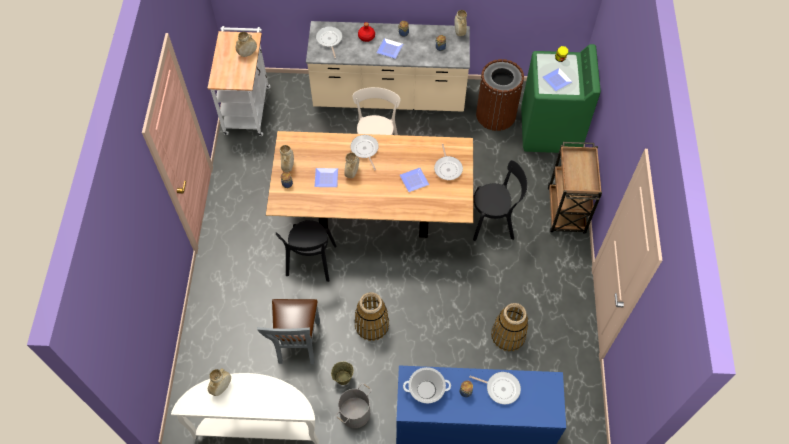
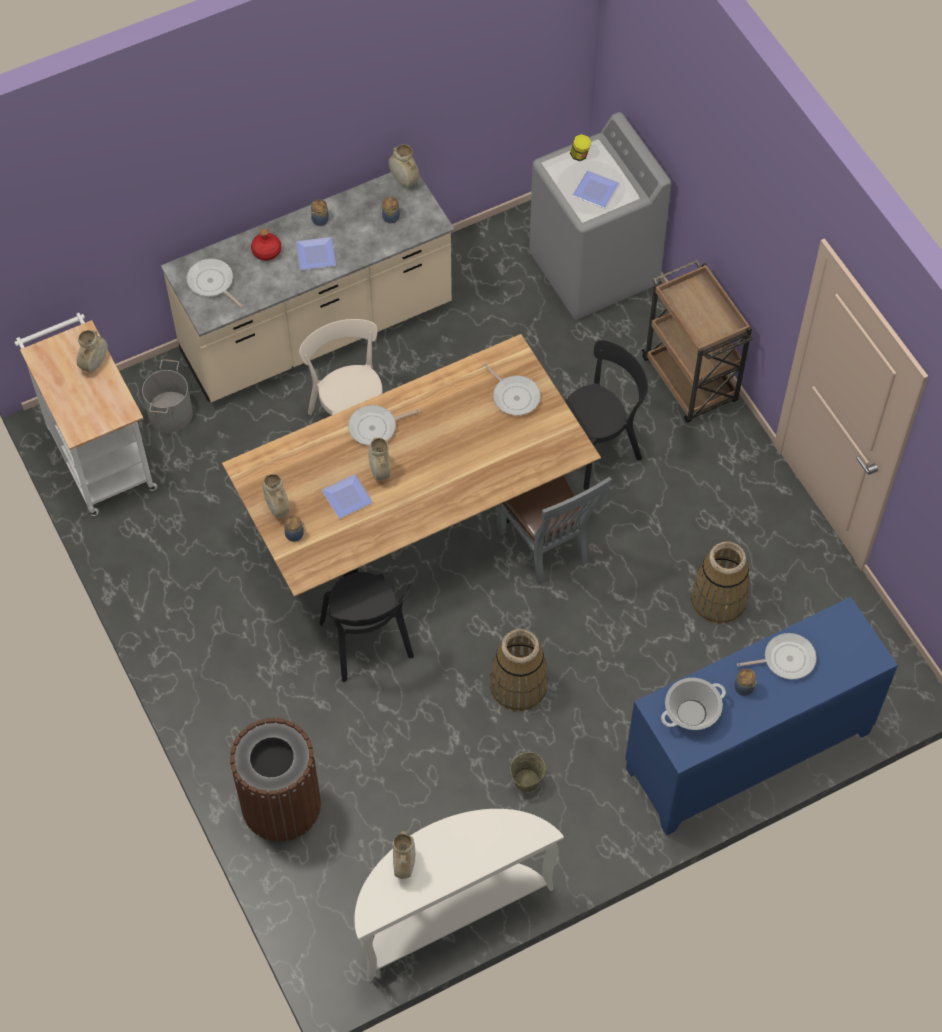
camera: 30 degrees left, 0 degrees up
(297, 344) = (429, 771): grey chair -> grey chair (547, 549)
(354, 413) = (575, 819): grey bucket -> grey bucket (169, 413)
(365, 150) = (375, 427): frying pan -> frying pan turned 60 degrees counterclockwise
(415, 181) = (480, 437): plate -> none
(495, 114) = (498, 283): brown trash can -> brown trash can (280, 804)
(550, 130) = (594, 270): green washing machine -> grey washing machine

